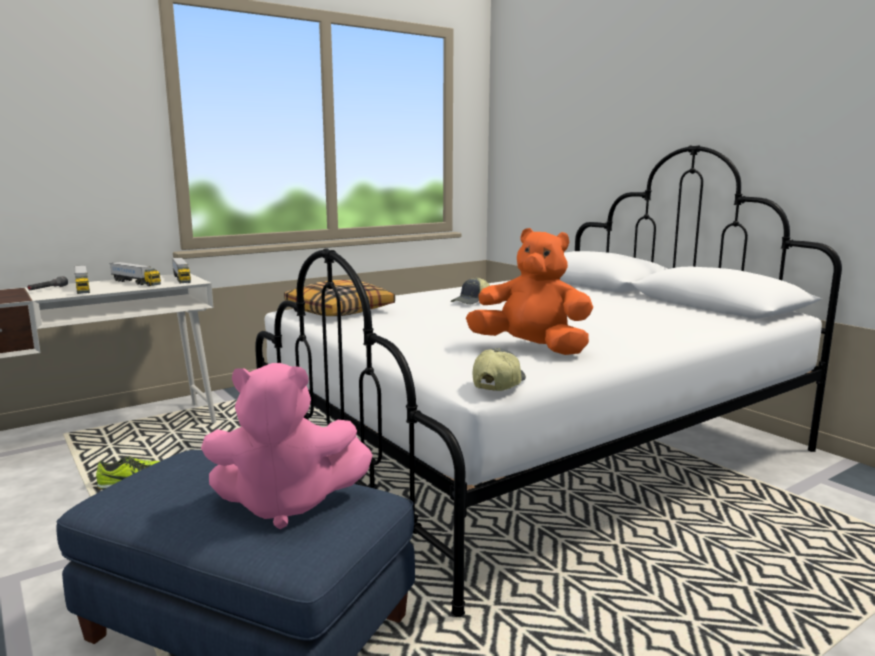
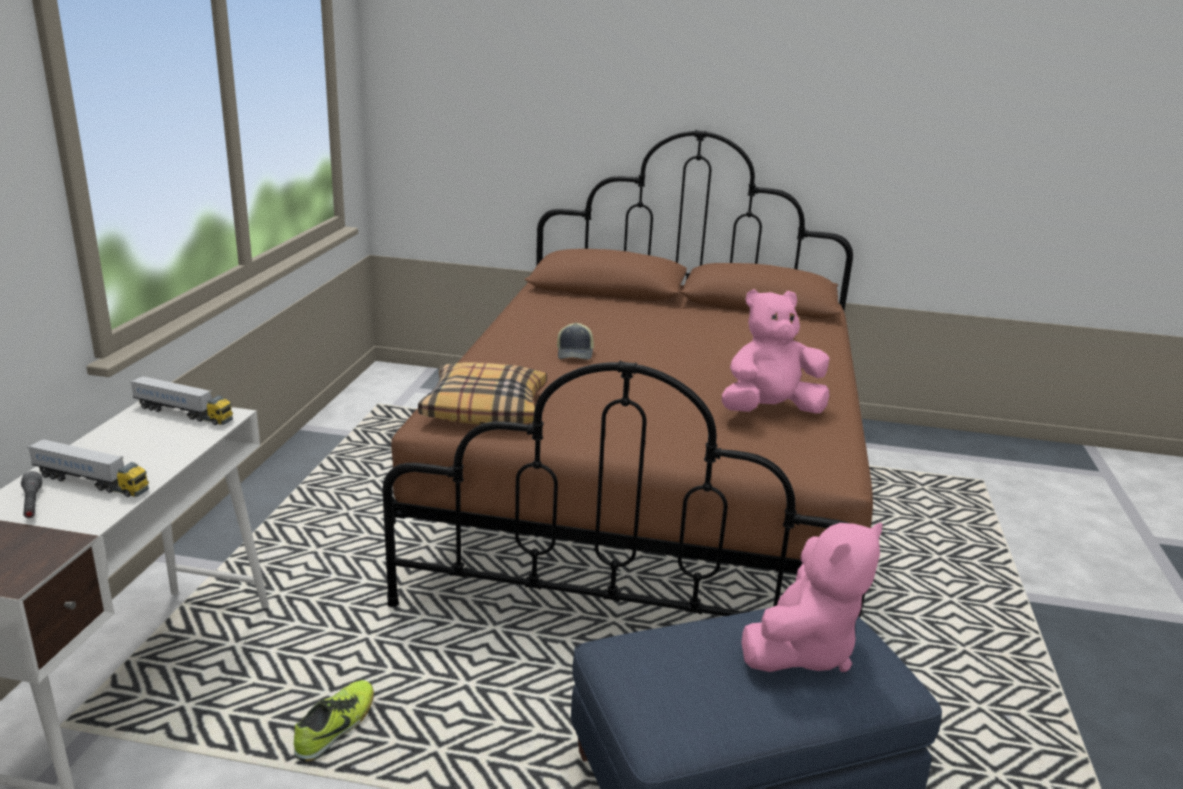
camera: 45 degrees left, 10 degrees up
(136, 282) = (138, 443): toy truck -> none
(497, 383) = (839, 464): cap -> none
(532, 349) = (770, 411): orange plush toy -> pink plush toy
(536, 448) = (652, 494): white bed -> brown bed

